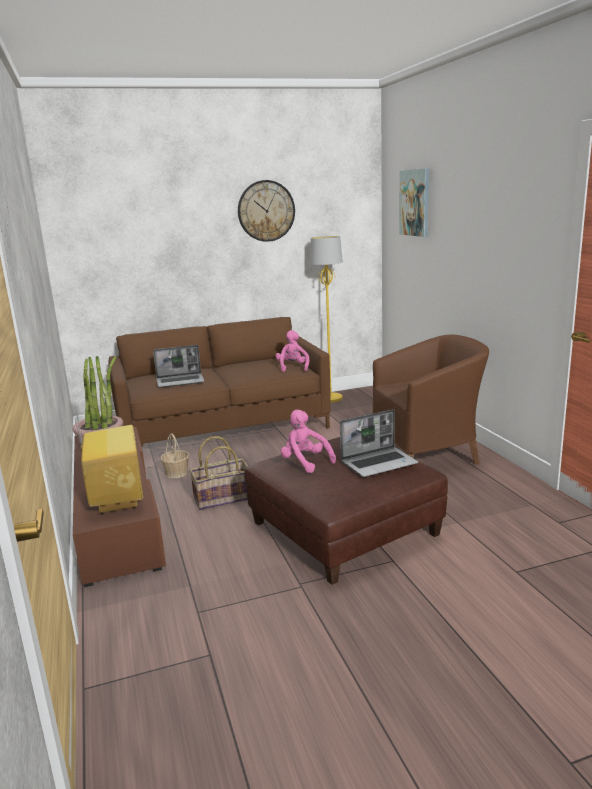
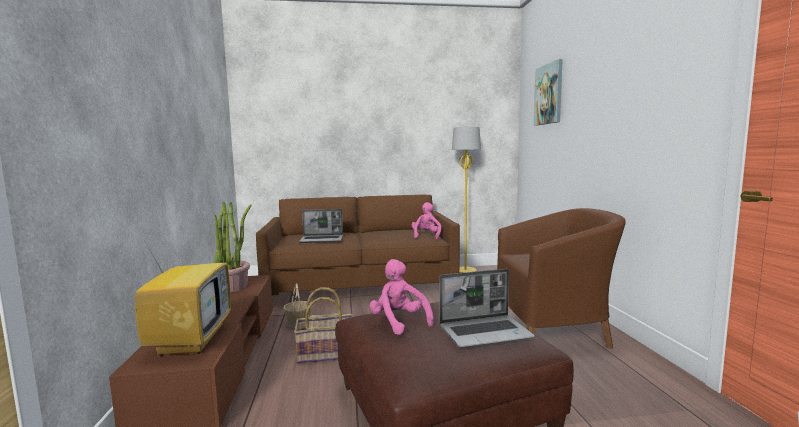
camera: 10 degrees right, 10 degrees down
(266, 211) = (416, 104): wall clock -> none

